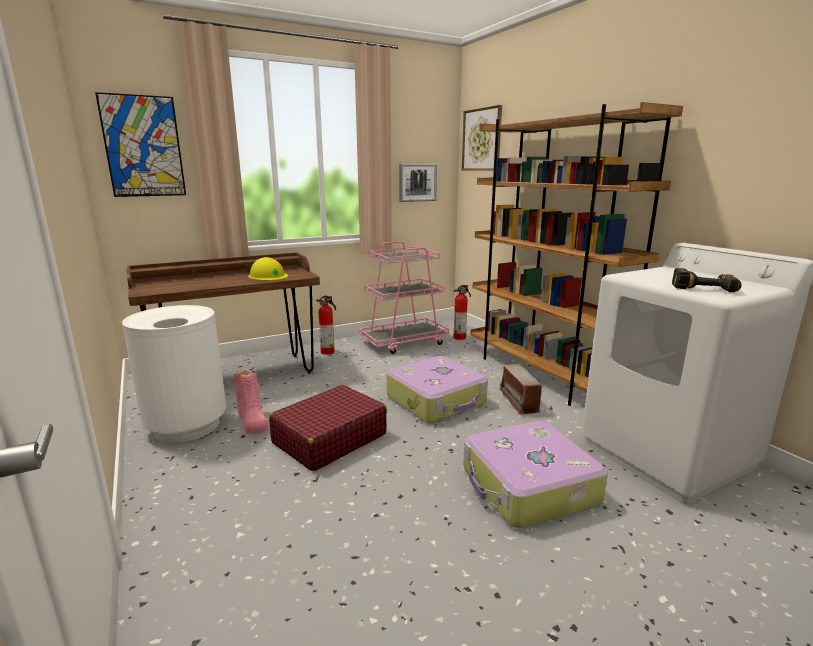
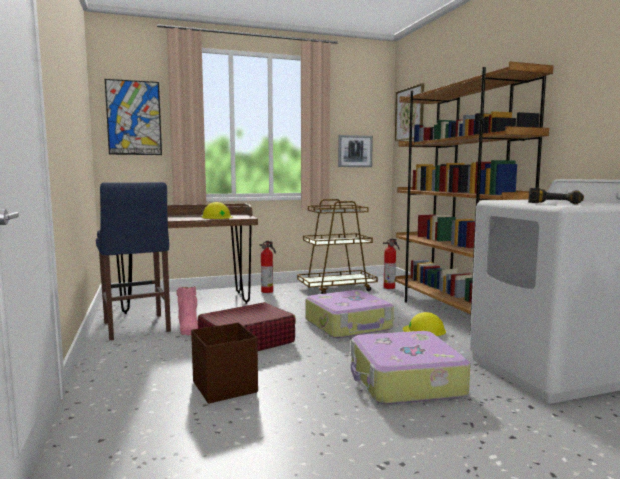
camera: 10 degrees right, 10 degrees down
(187, 426) = (136, 328): white trash can -> blue stool
(327, 519) = (225, 387): none -> brown storage box
(404, 342) = (337, 288): pink cart -> brown cart
(519, 402) = (424, 330): radio -> yellow hard hat

